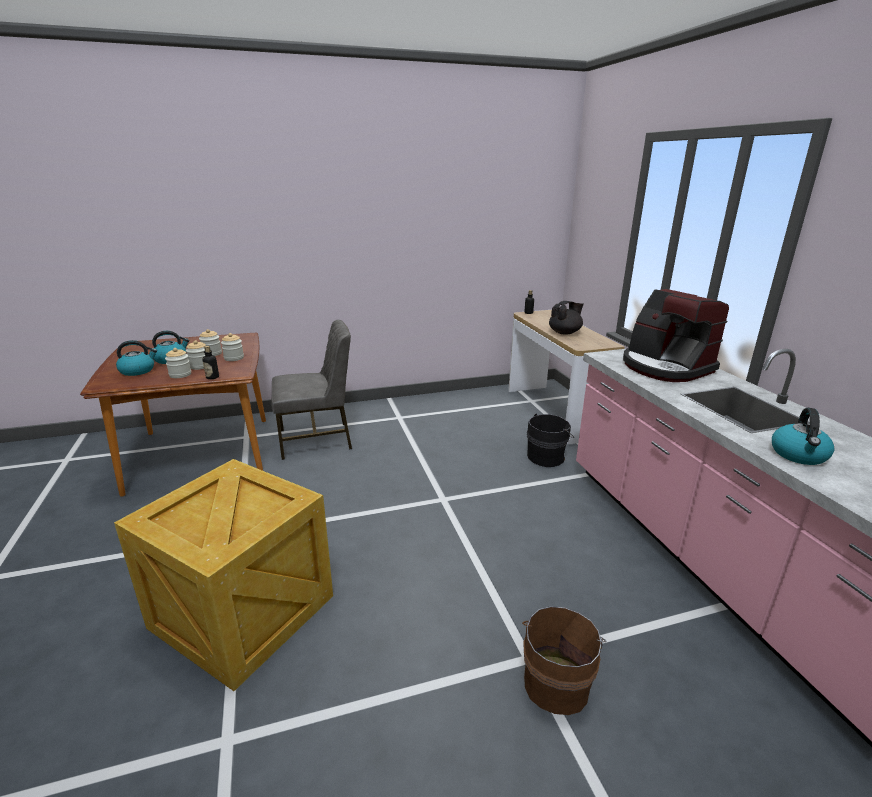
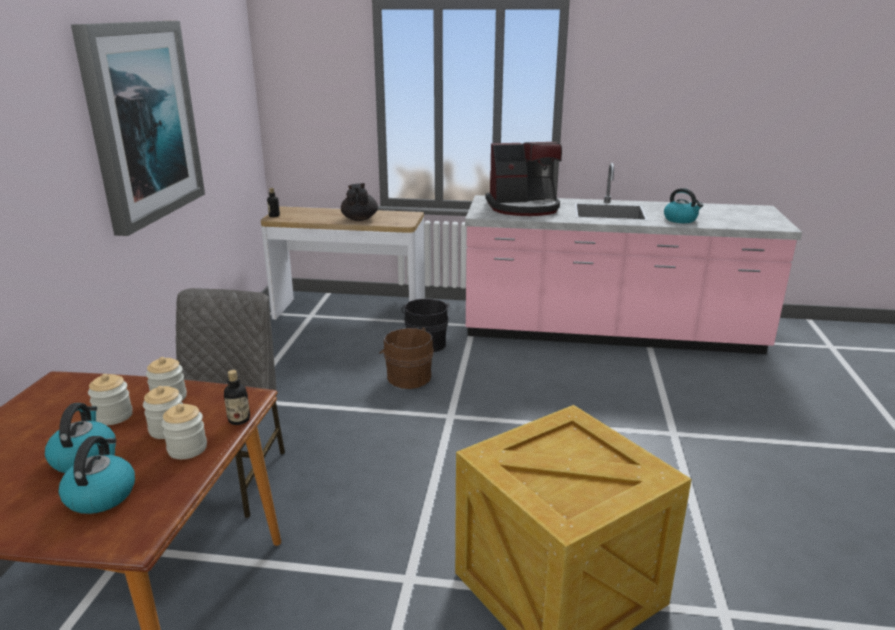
camera: 65 degrees left, 0 degrees up
(399, 217) = (142, 122): none -> picture
(556, 681) = (696, 428): brown bucket -> brown bucket (407, 377)

